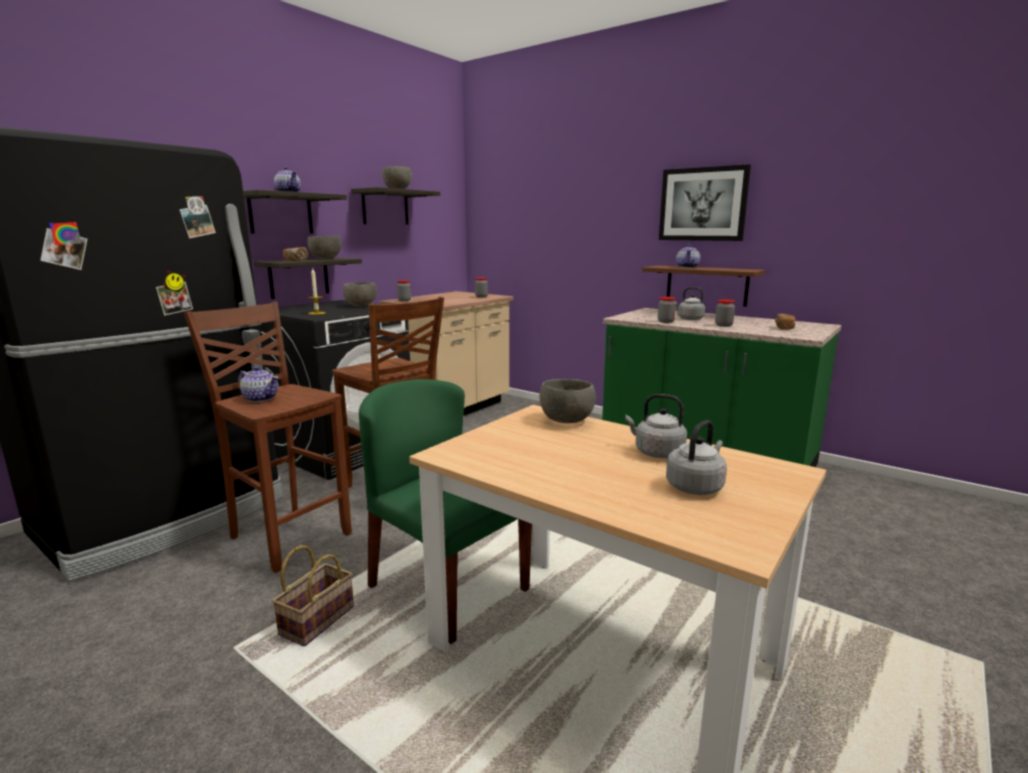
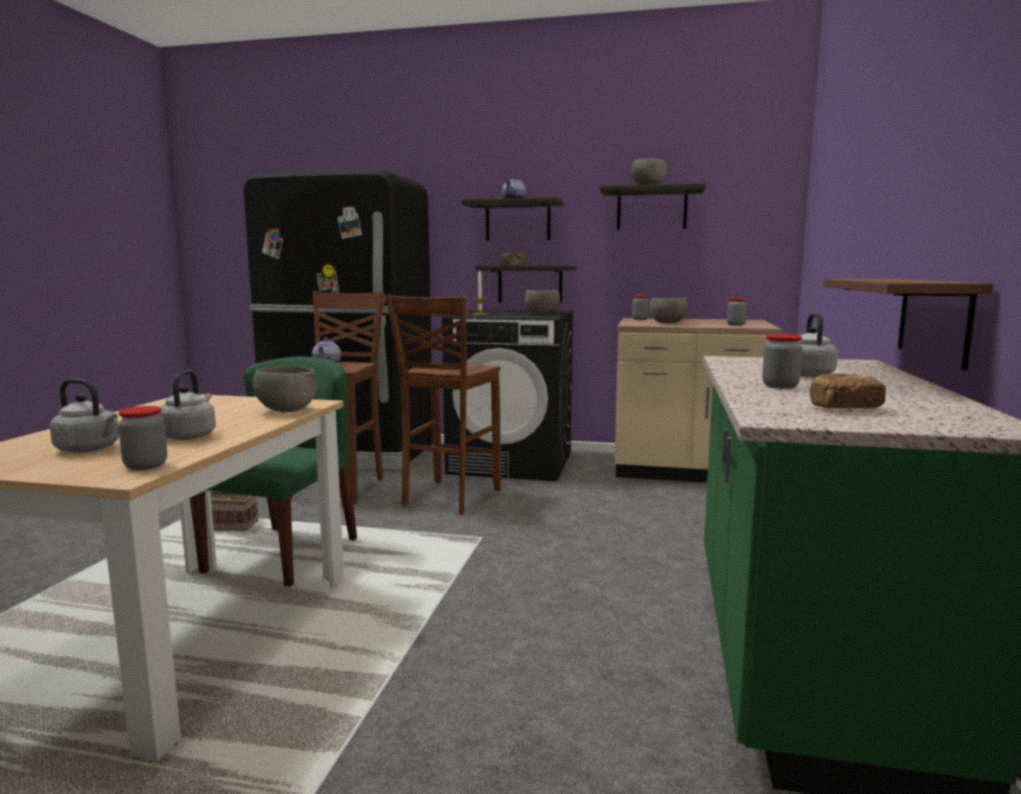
camera: 65 degrees right, 5 degrees down
(326, 258) = (549, 265): grey bowl -> grey bowl (668, 323)
(665, 321) = (740, 369): jar -> jar (145, 466)
(687, 267) = (890, 279): teapot -> none
(703, 204) = (944, 147): picture -> none

